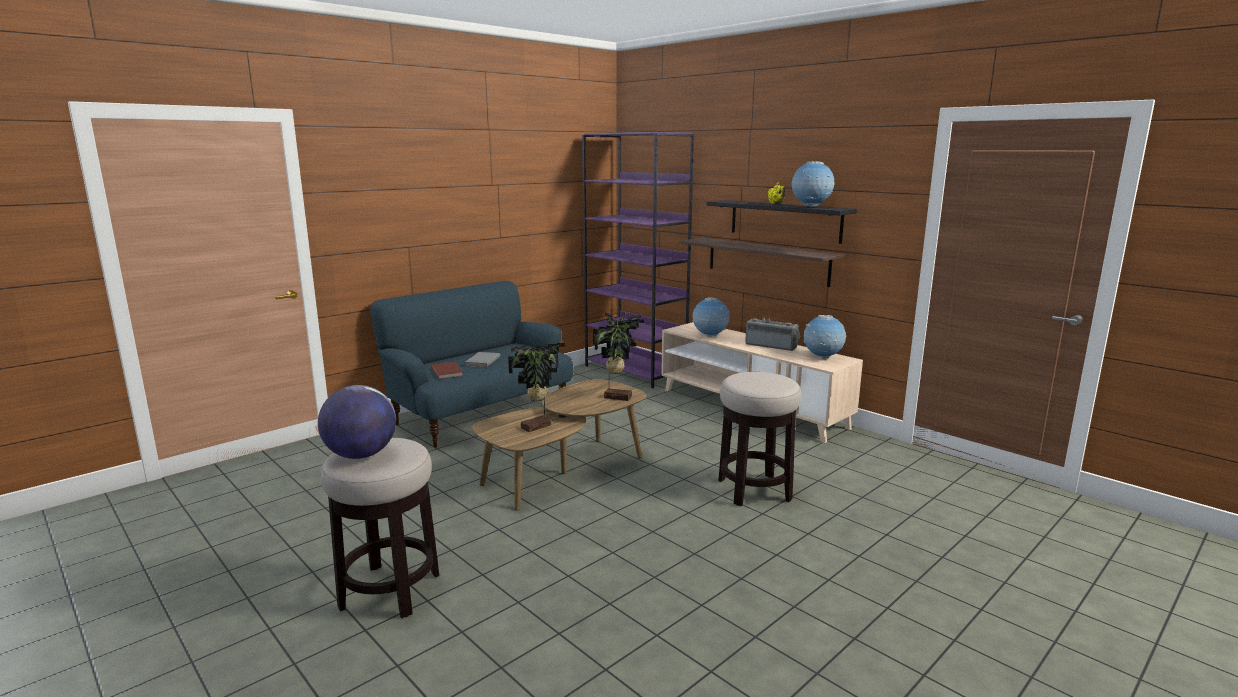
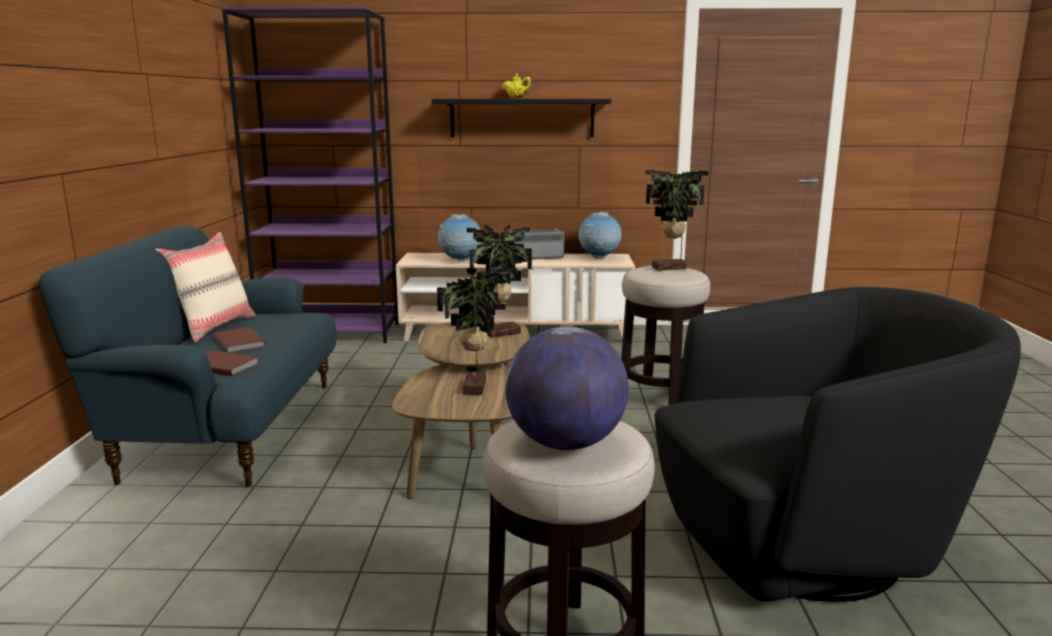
camera: 45 degrees left, 0 degrees up
(482, 361) = (238, 343): grey book -> brown book
(494, 348) = (214, 327): none -> beige pillow
(613, 625) = (805, 545): none -> black armchair
(767, 261) = (502, 166): shelf -> none
(769, 379) = (670, 269): none -> potted plant
(811, 207) = (566, 98): globe -> none

